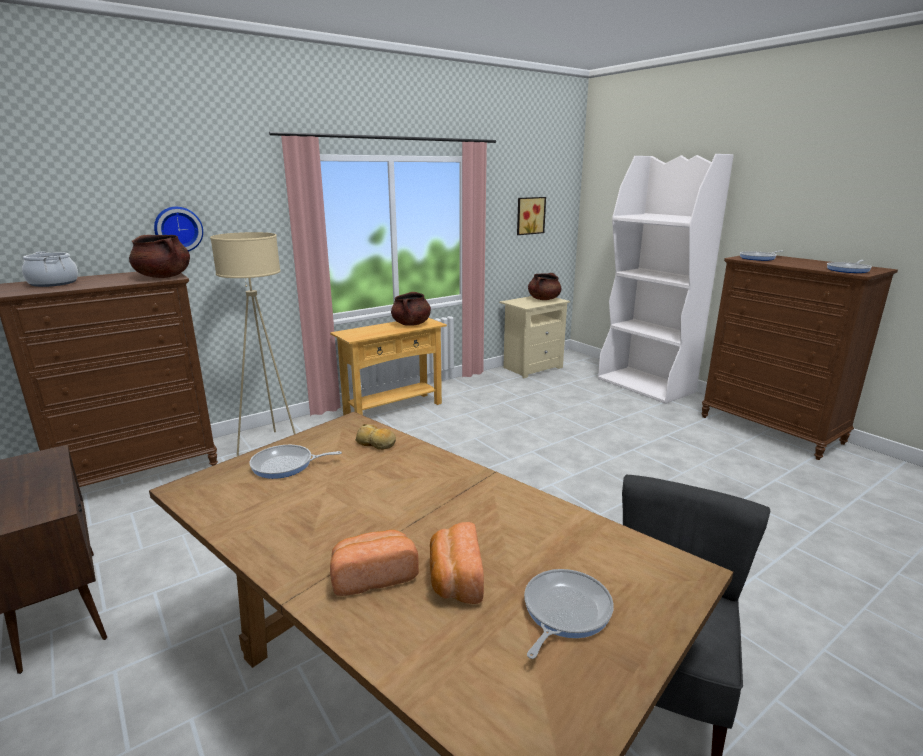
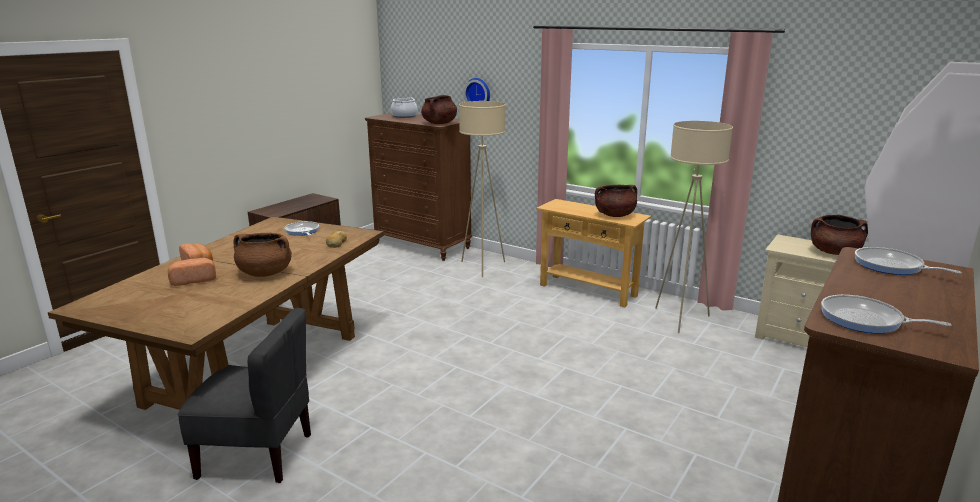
camera: 70 degrees right, 0 degrees up
(464, 504) = (264, 273): none -> brown cooking pot
(479, 391) = (680, 319): none -> beige floor lamp
(529, 215) = (856, 133): picture -> none
(564, 611) = (164, 304): frying pan -> none

